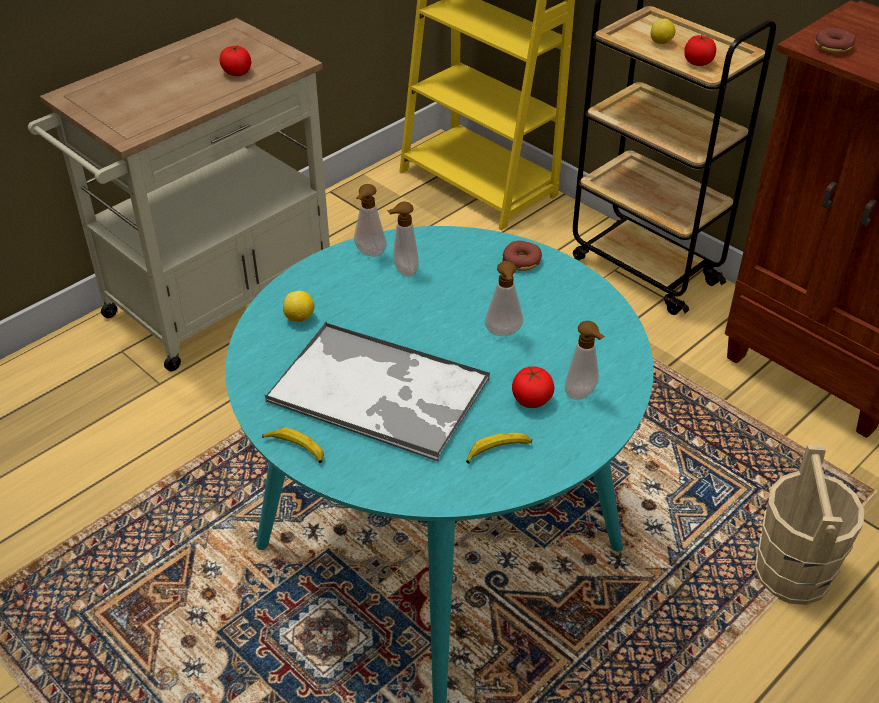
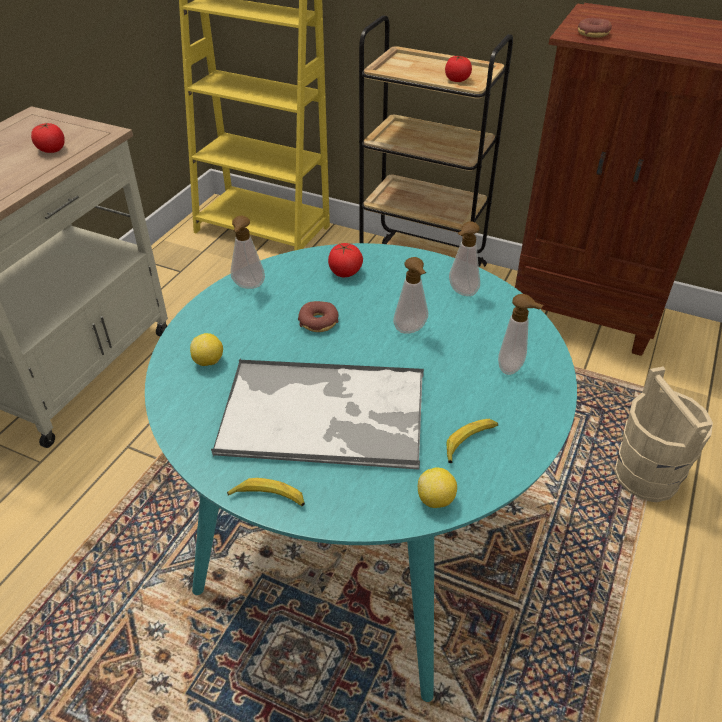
camera: 20 degrees left, 0 degrees up
(403, 271) = (288, 295): soap dispenser -> soap dispenser (461, 292)
(522, 261) = (391, 263): donut -> donut (318, 322)
(531, 400) = (471, 385): tomato -> tomato (345, 272)
(661, 43) = (419, 70): lemon -> lemon (436, 500)

